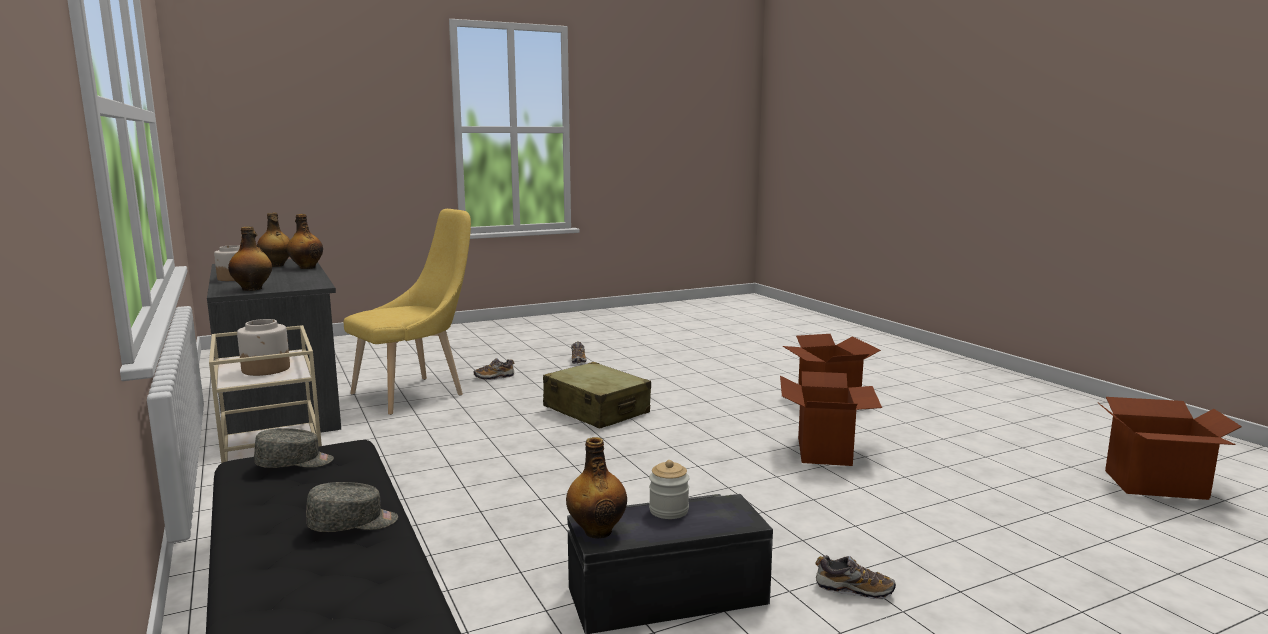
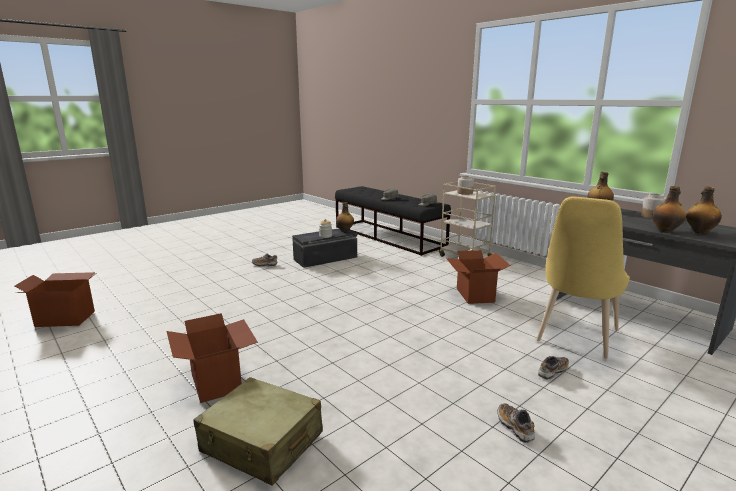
camera: 165 degrees right, 5 degrees up
(596, 410) = (415, 337): beige suitcase -> beige suitcase (262, 443)
(825, 451) = (248, 320): cardboard box -> cardboard box (474, 295)

